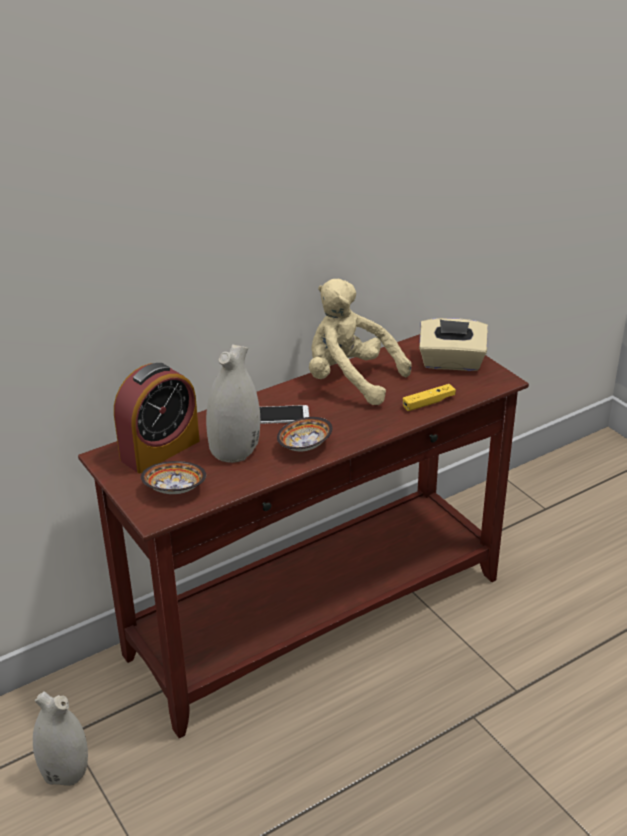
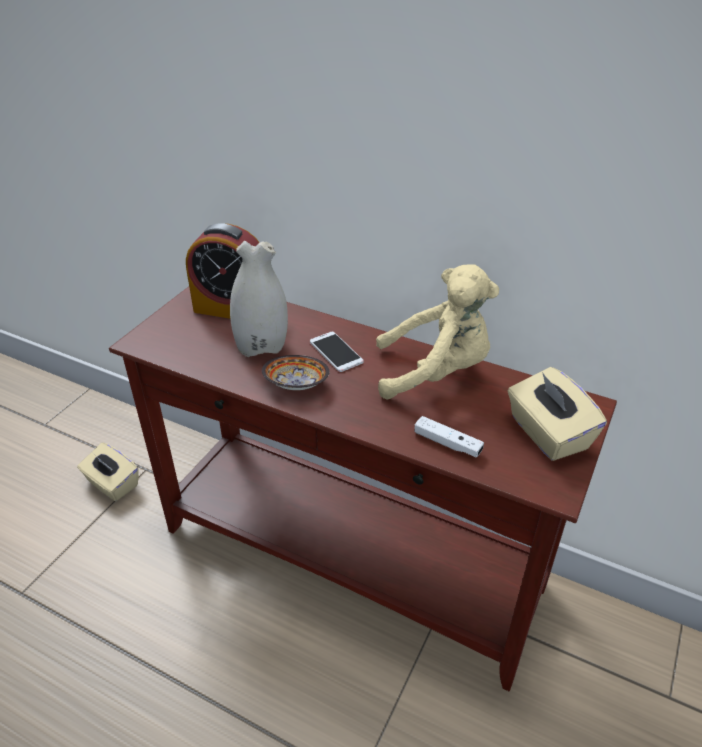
camera: 60 degrees right, 5 degrees up
(65, 771) = (112, 484): white vase -> beige tissue box
(175, 490) = (180, 337): bowl -> none
(350, 380) = (436, 372): beige plush toy -> beige plush toy turned 90 degrees clockwise
(428, 403) = (447, 443): yellow game controller -> white game controller

